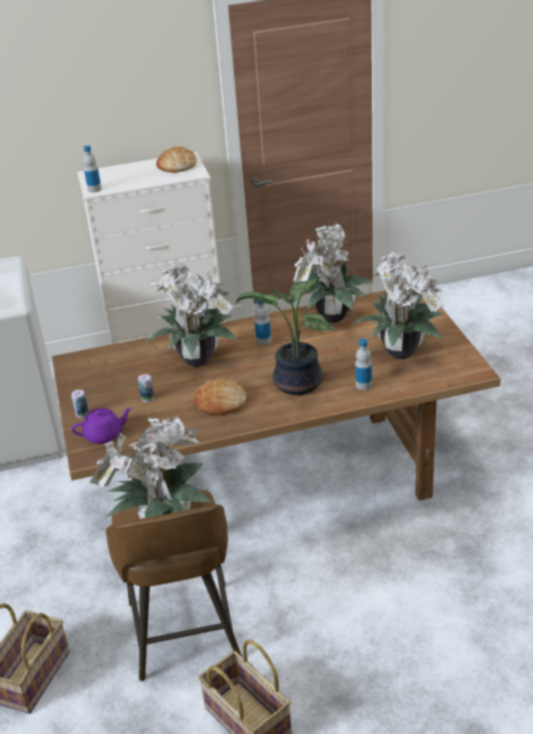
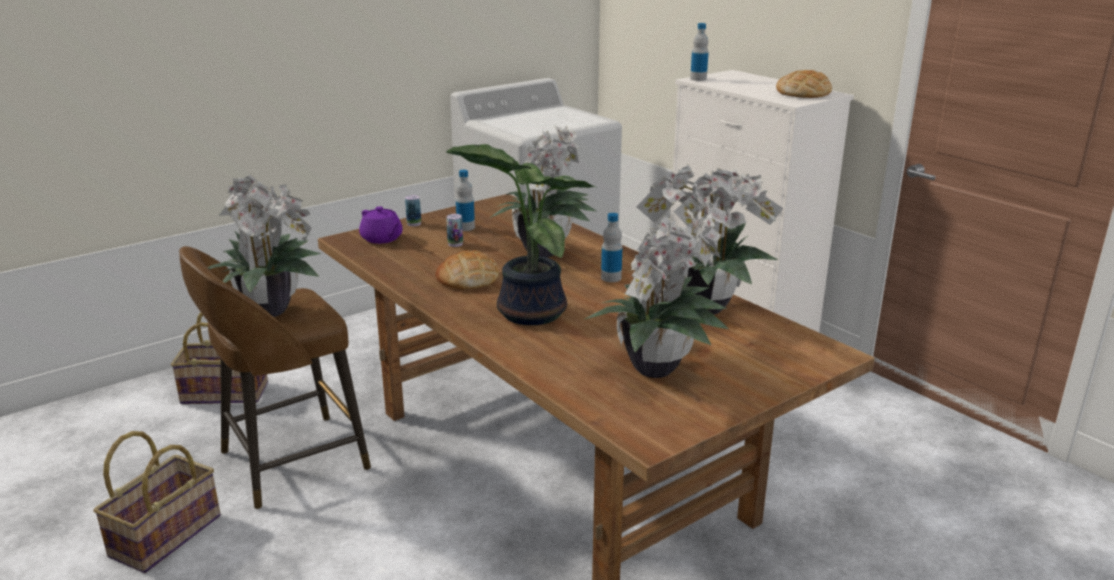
camera: 65 degrees right, 10 degrees down
(363, 385) = (552, 355): bottle -> bottle (465, 227)

